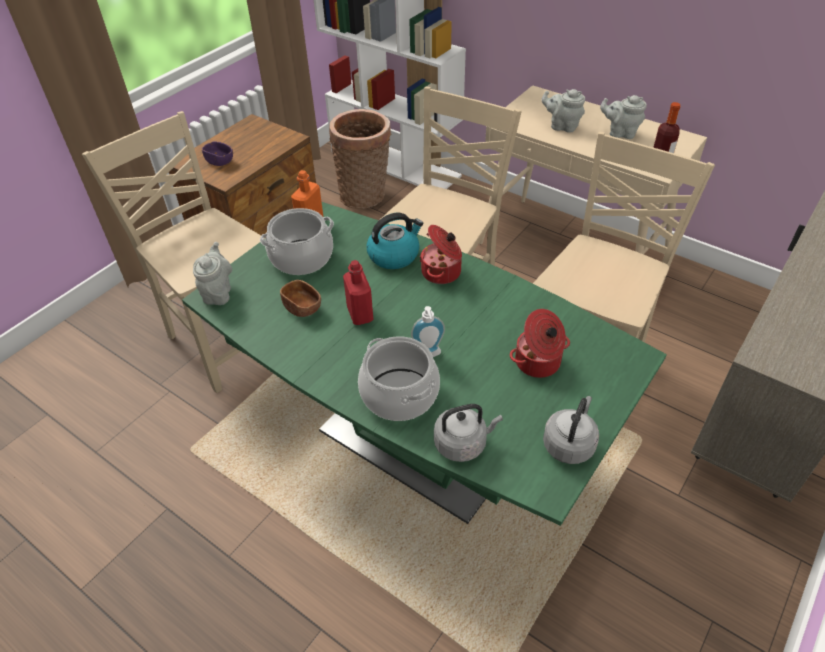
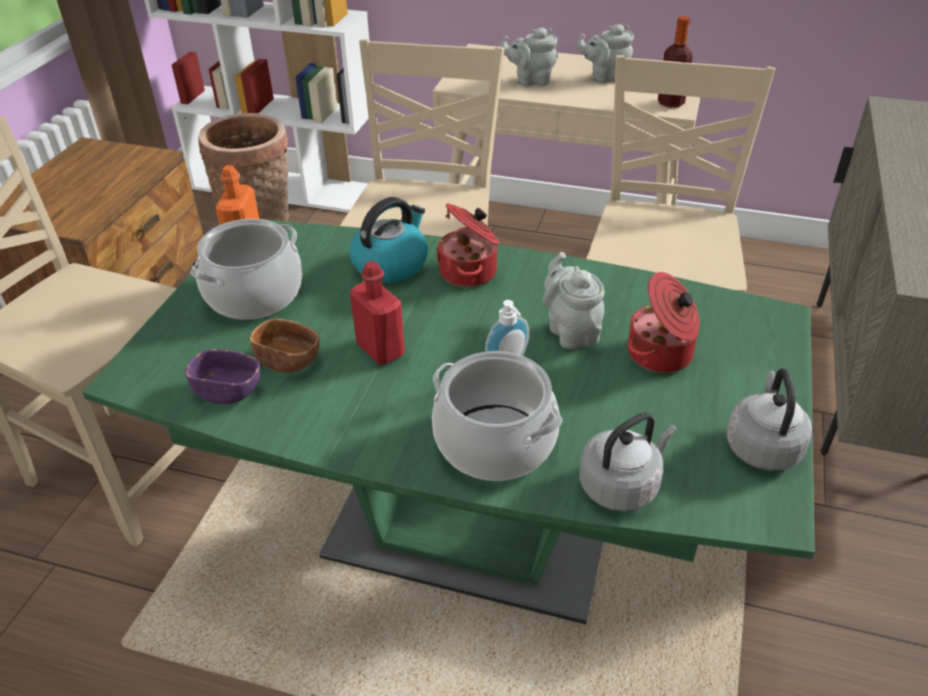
camera: 20 degrees left, 5 degrees down
(218, 292) = (140, 369): grey teapot -> grey teapot (571, 331)
(220, 161) = (56, 203): purple bowl -> purple bowl (228, 391)

